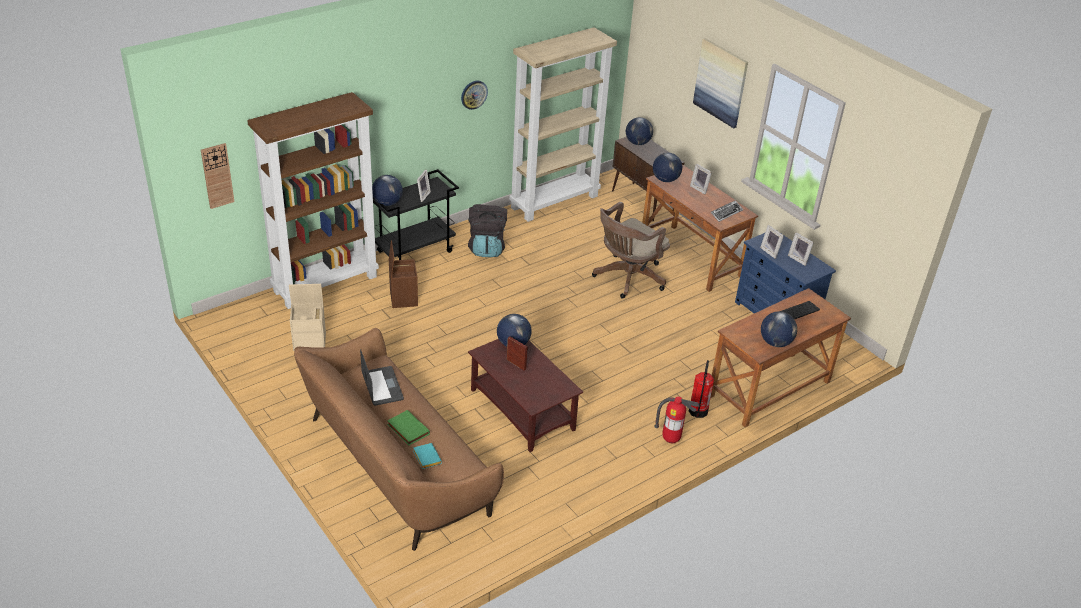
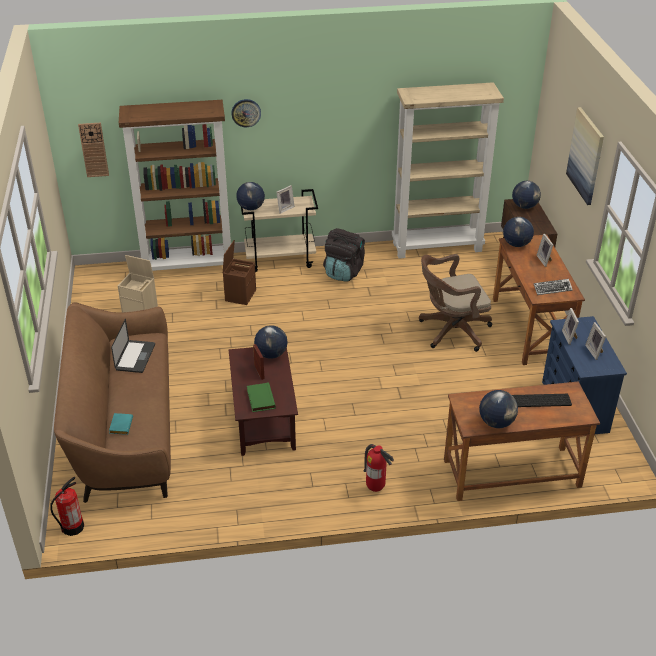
camera: 30 degrees right, 0 degrees up
(407, 430) = (125, 398): green book -> green book (260, 399)
(415, 251) = (281, 259): black cart -> beige cart
(473, 94) = (353, 125): wall clock -> wall clock (246, 112)
(698, 411) = (422, 470): fire extinguisher -> fire extinguisher (72, 527)

